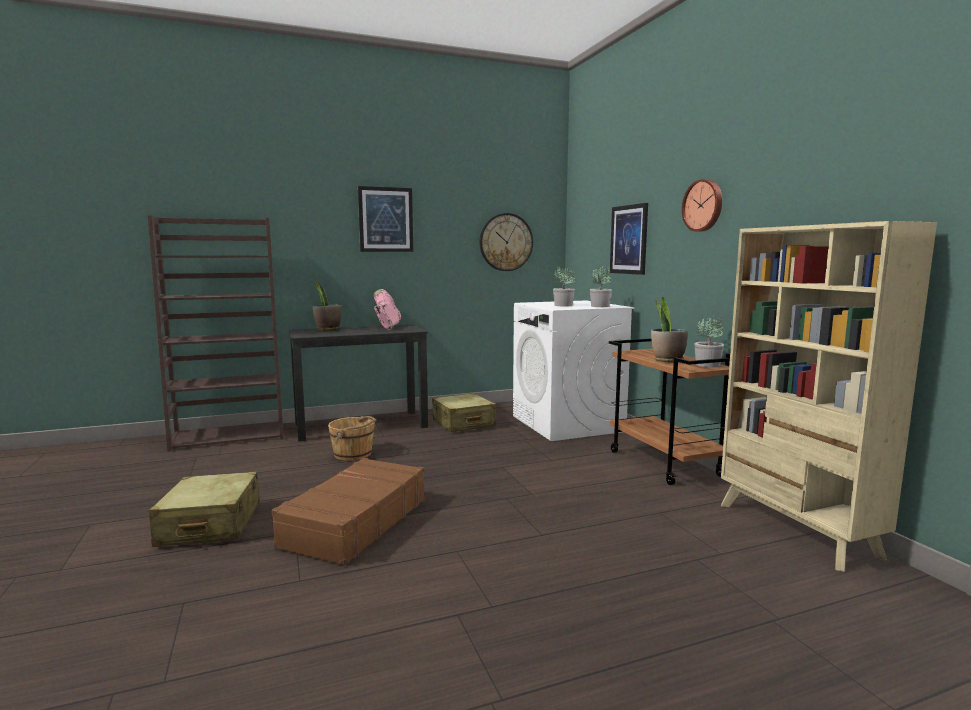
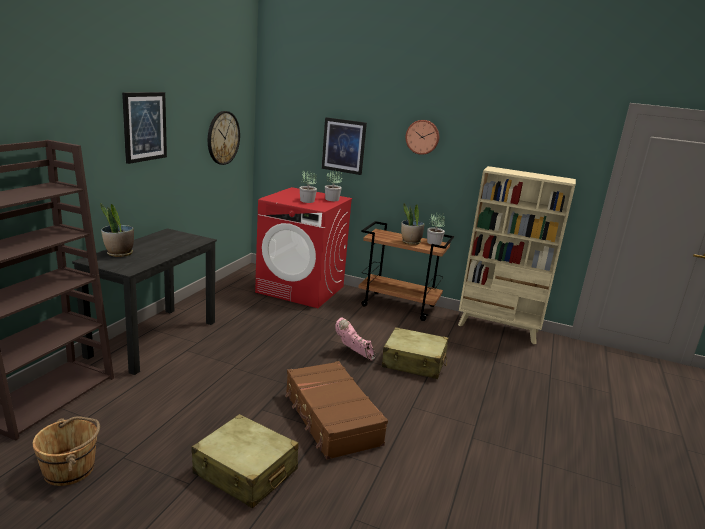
camera: 50 degrees left, 10 degrees up
(353, 454) = (212, 368): brown bucket -> brown bucket (70, 469)
(387, 327) = (161, 238): pink boot -> pink boot (354, 354)
(463, 423) = (233, 310): beige suitcase -> beige suitcase (414, 362)
(567, 424) = (301, 289): white washing machine -> red washing machine

